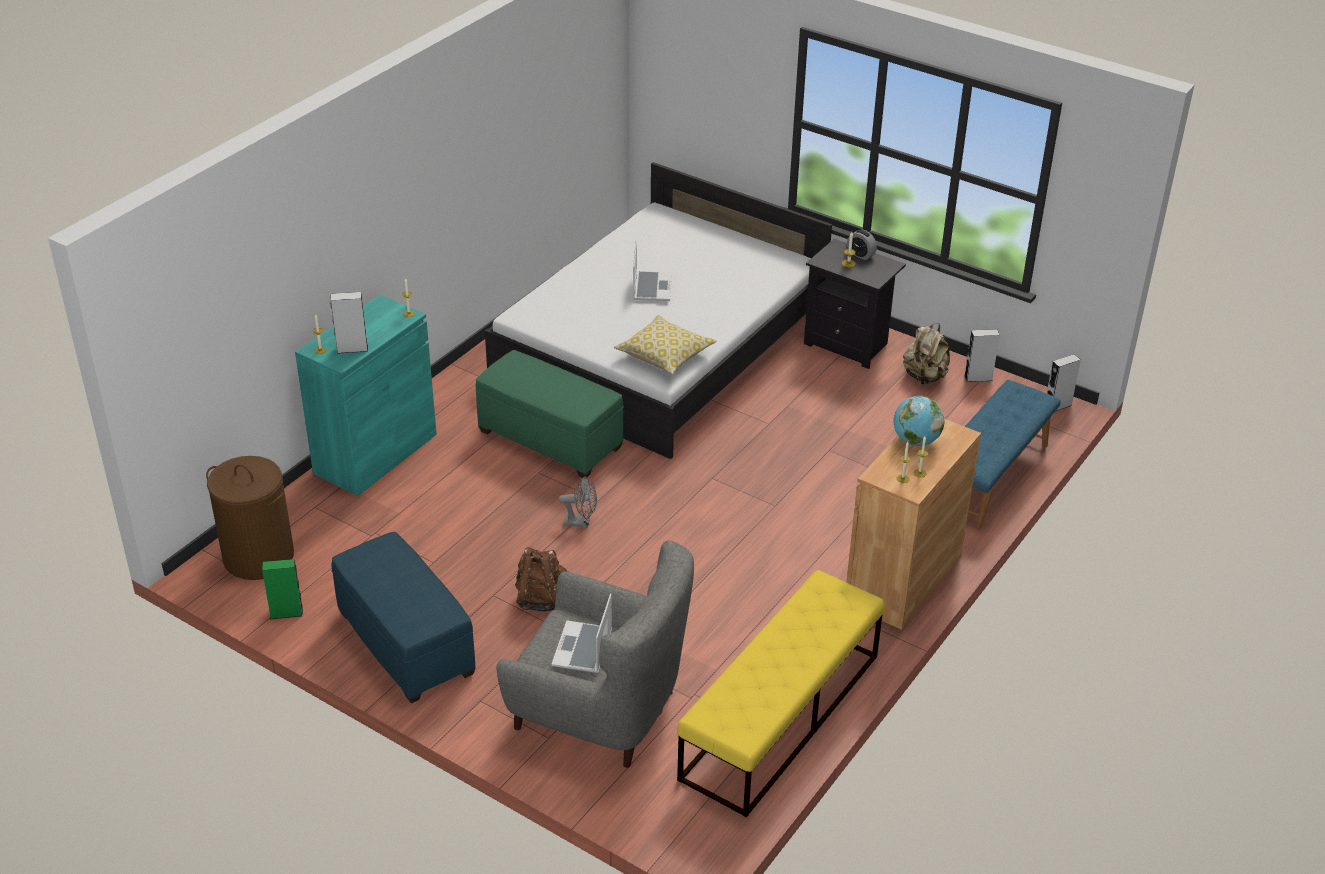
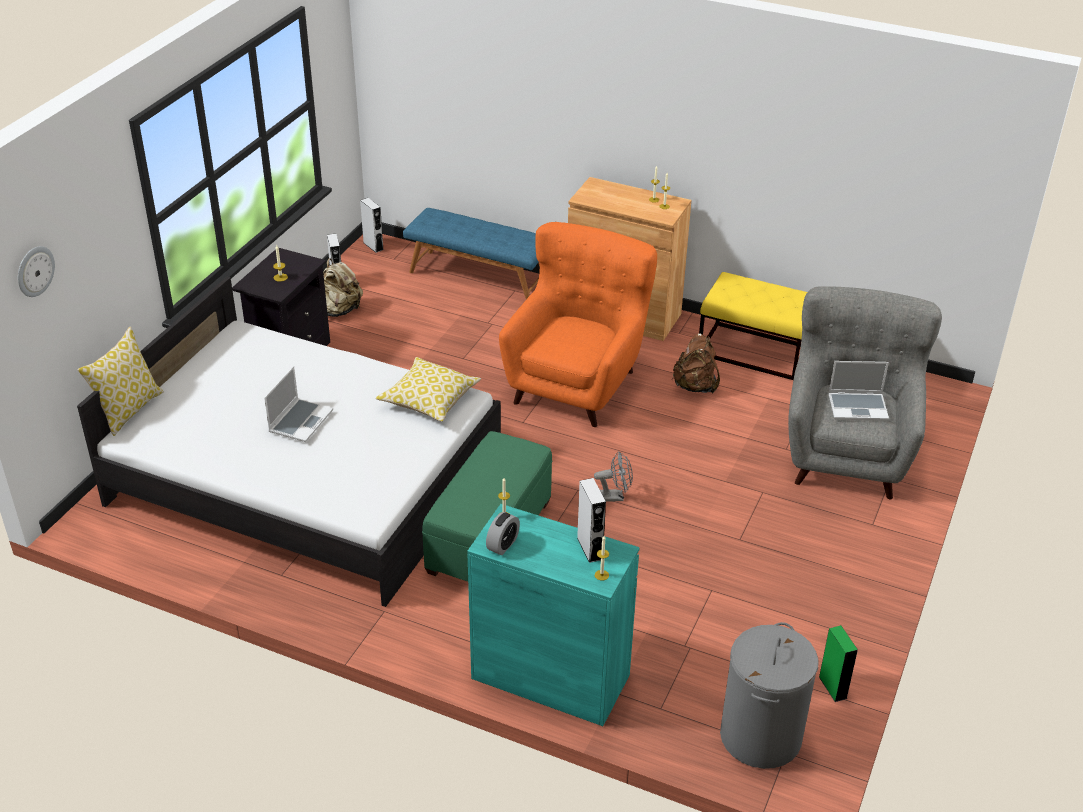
camera: 100 degrees left, 0 degrees up
(258, 557) = (761, 736): brown laundry basket -> grey laundry basket
(405, 643) = (830, 587): blue ottoman -> none
(542, 599) = (731, 506): brown backpack -> brown backpack (695, 386)
(581, 522) = (615, 496): grey fan -> grey fan turned 90 degrees clockwise
(651, 287) = (300, 421): laptop -> laptop turned 120 degrees clockwise
(677, 54) = (34, 271): none -> wall clock
(691, 212) = (129, 410): none -> pillow
(770, 523) = (576, 384): none -> orange armchair
(860, 255) = (263, 271): alarm clock -> alarm clock (503, 545)
(915, 441) = (612, 202): globe -> none

